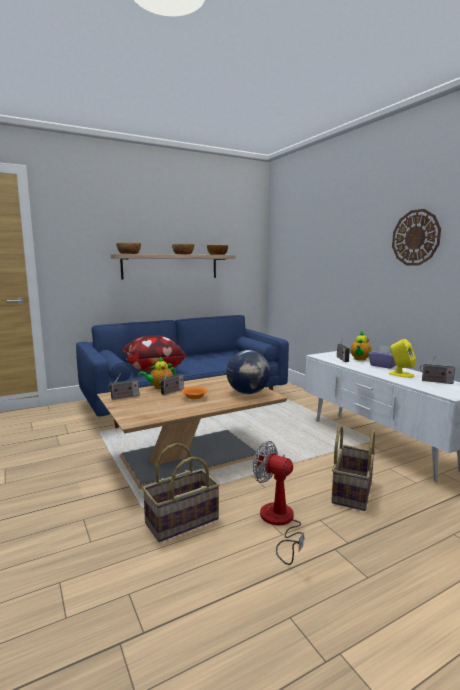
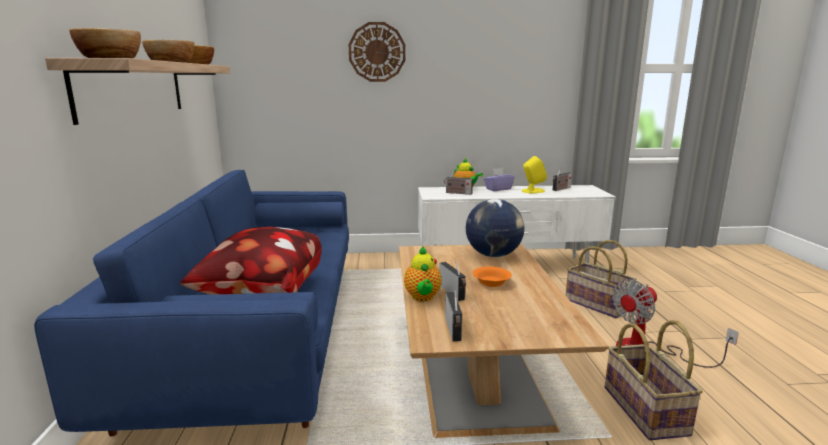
camera: 65 degrees left, 5 degrees up
(415, 238) = (491, 53): wall clock -> wall clock (377, 52)

